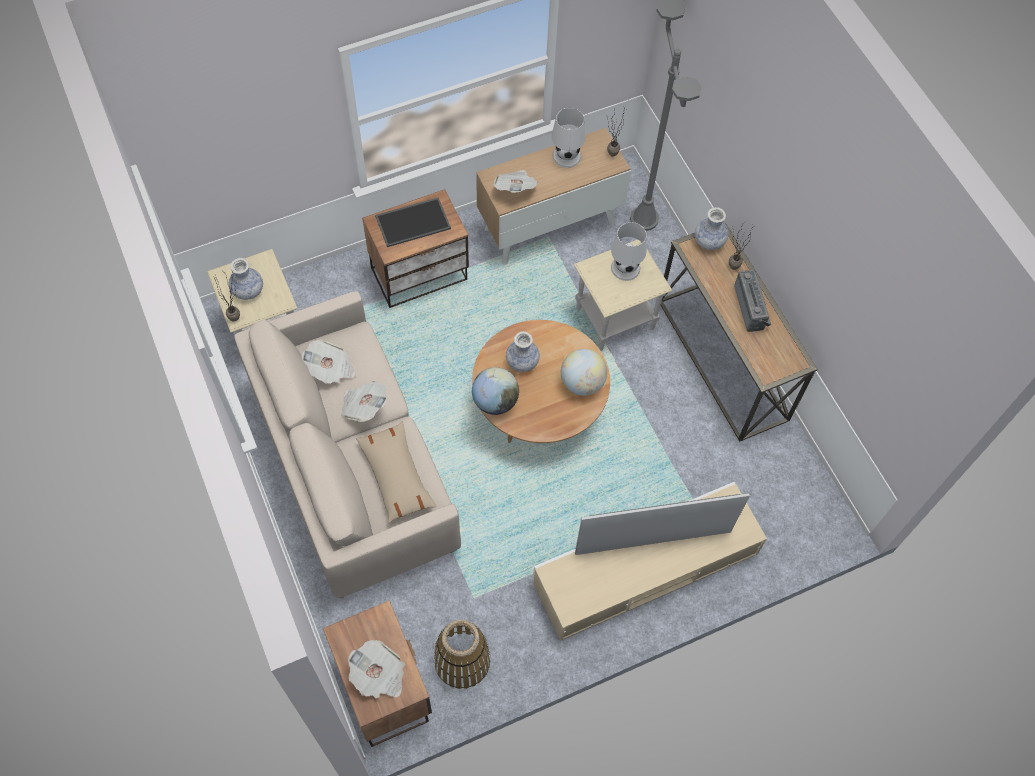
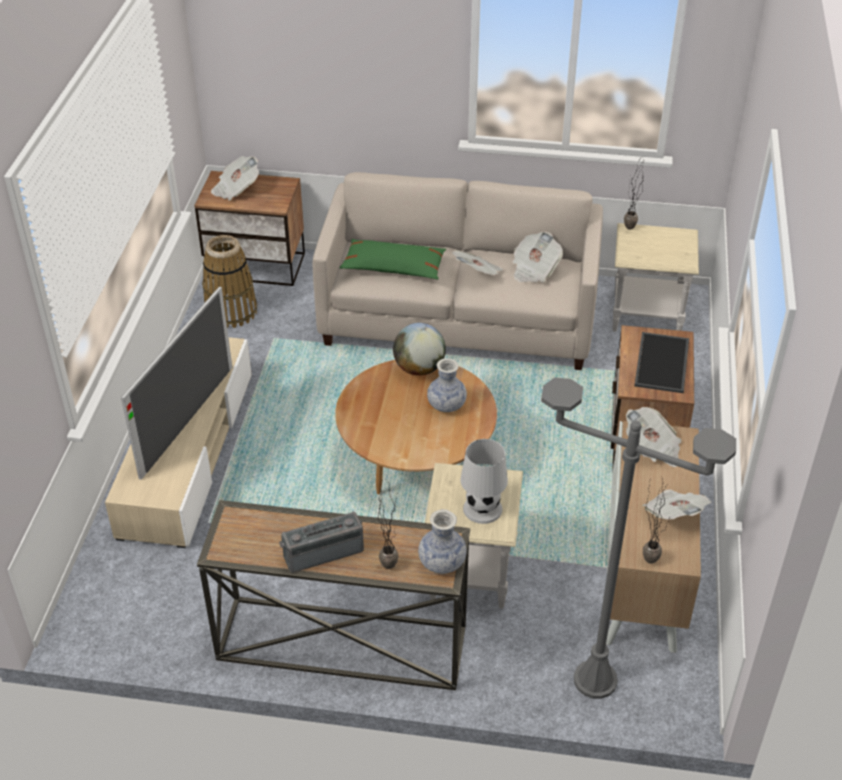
camera: 125 degrees right, 20 degrees down
(248, 290) = (656, 243): vase -> none
(396, 476) = (393, 268): beige pillow -> green pillow
(566, 156) = (673, 515): white table lamp -> newspaper
(582, 383) = (385, 436): globe -> none
(751, 307) = (322, 551): radio -> radio turned 135 degrees clockwise

